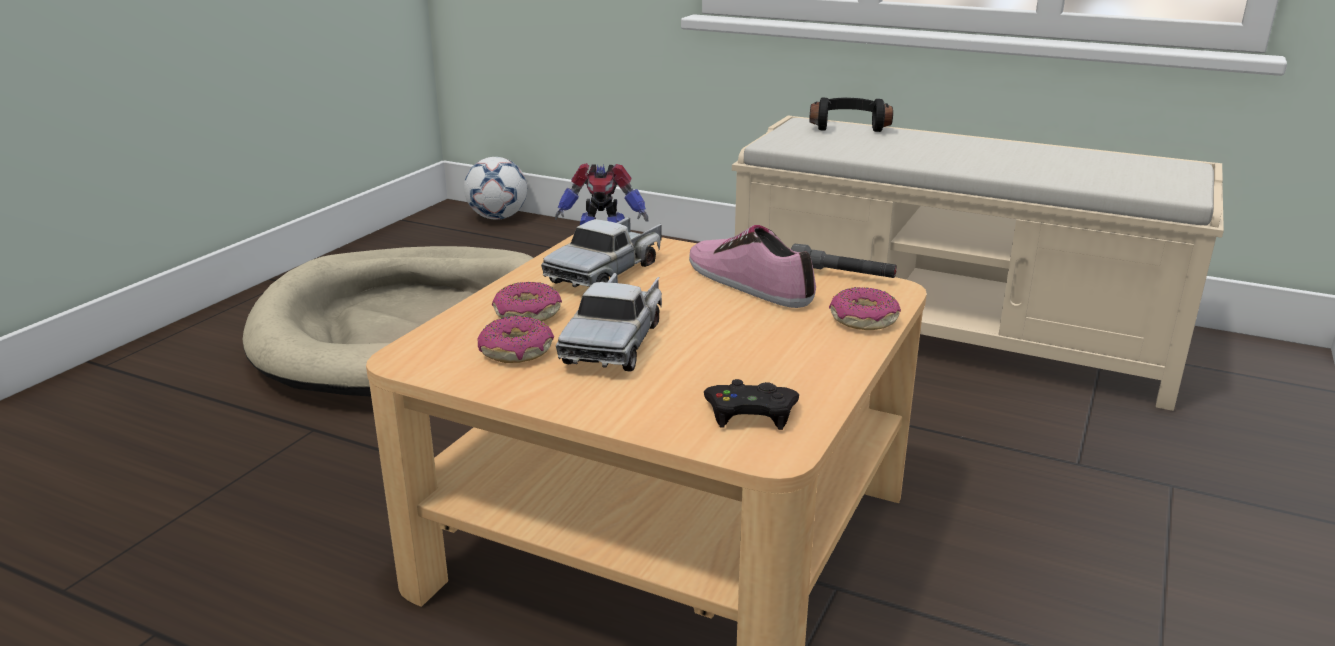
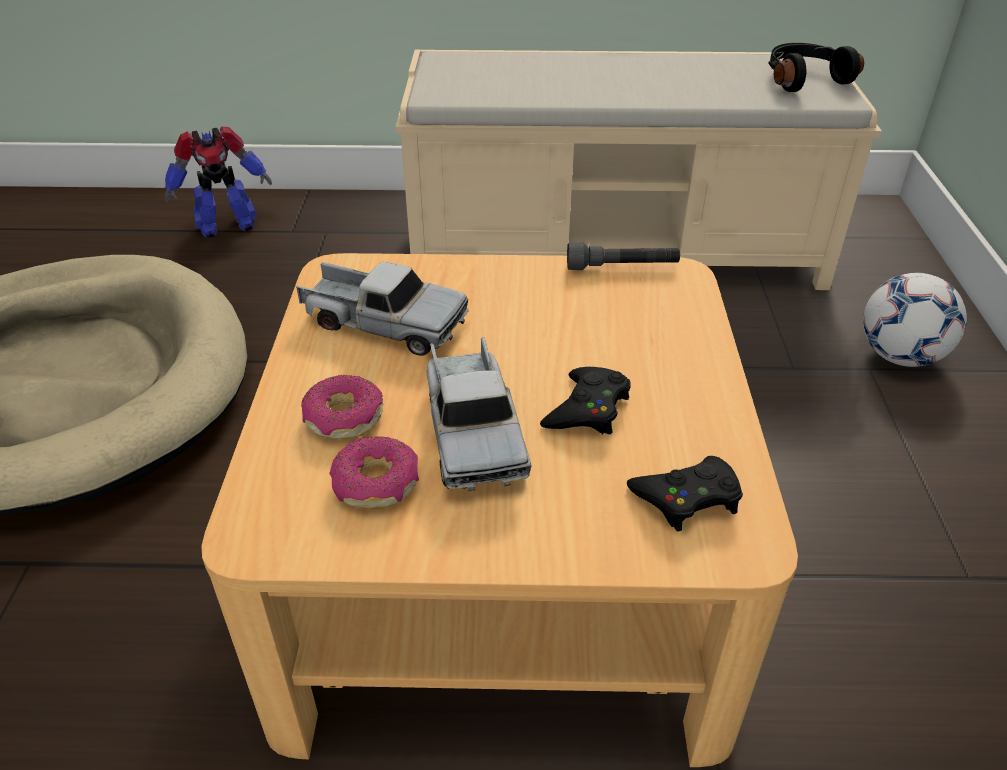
camera: 25 degrees left, 15 degrees up
(498, 217) = (75, 201): football -> football (900, 356)
(607, 271) = (383, 323): toy truck -> toy truck turned 75 degrees counterclockwise
(721, 348) = (587, 409): none -> black game controller
(749, 282) = (542, 300): shoe -> none
(848, 125) = (488, 56): black headphones -> black headphones (803, 79)
(863, 320) = (688, 327): donut -> none

